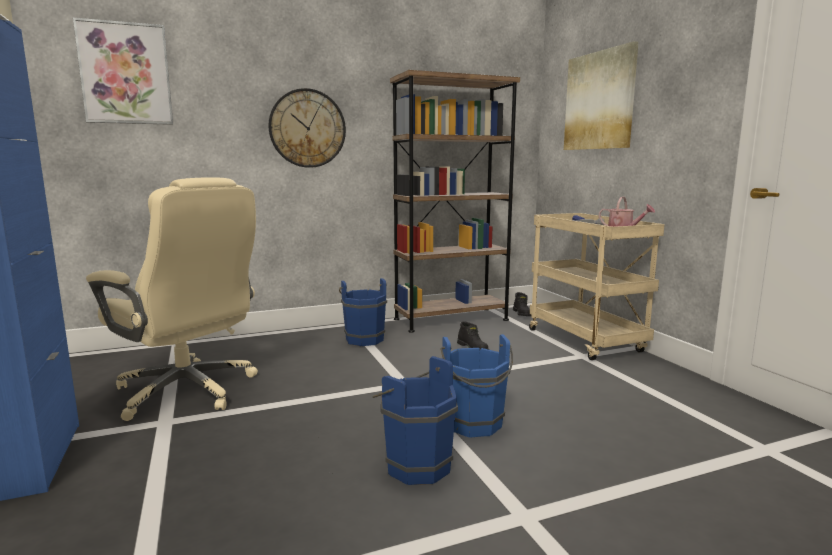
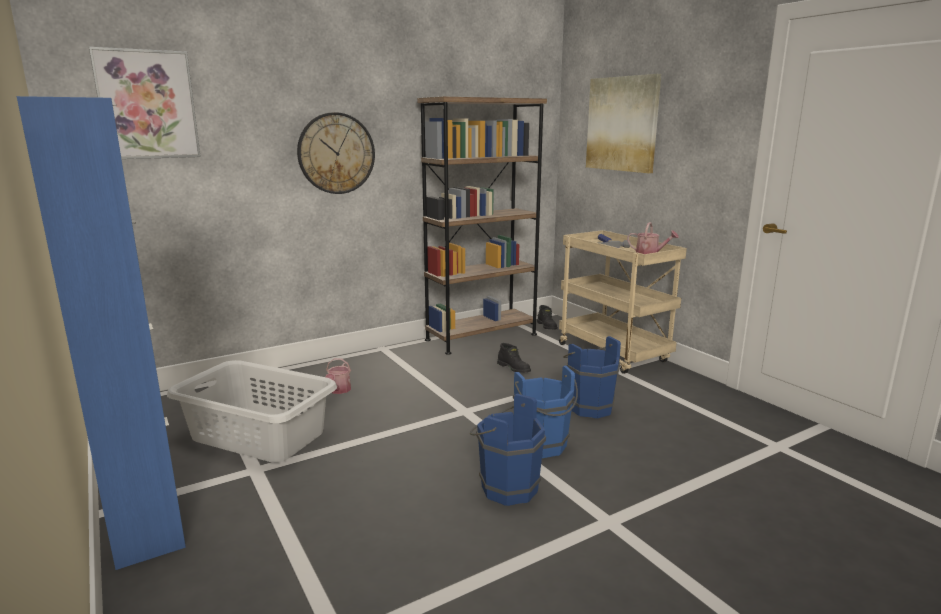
camera: 10 degrees left, 5 degrees up
(188, 391) = (258, 436): beige office chair -> grey laundry basket
(288, 357) = (338, 390): none -> watering can
(364, 338) = (405, 365): blue bucket -> blue bucket (588, 406)

